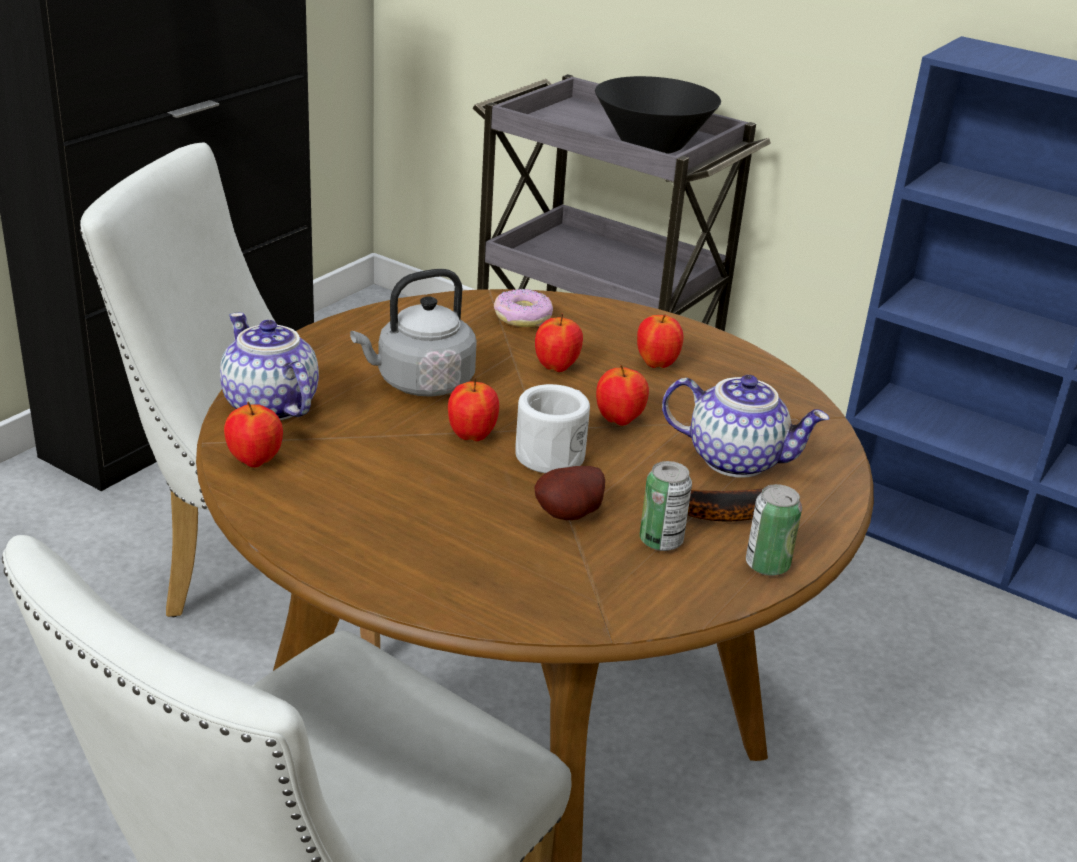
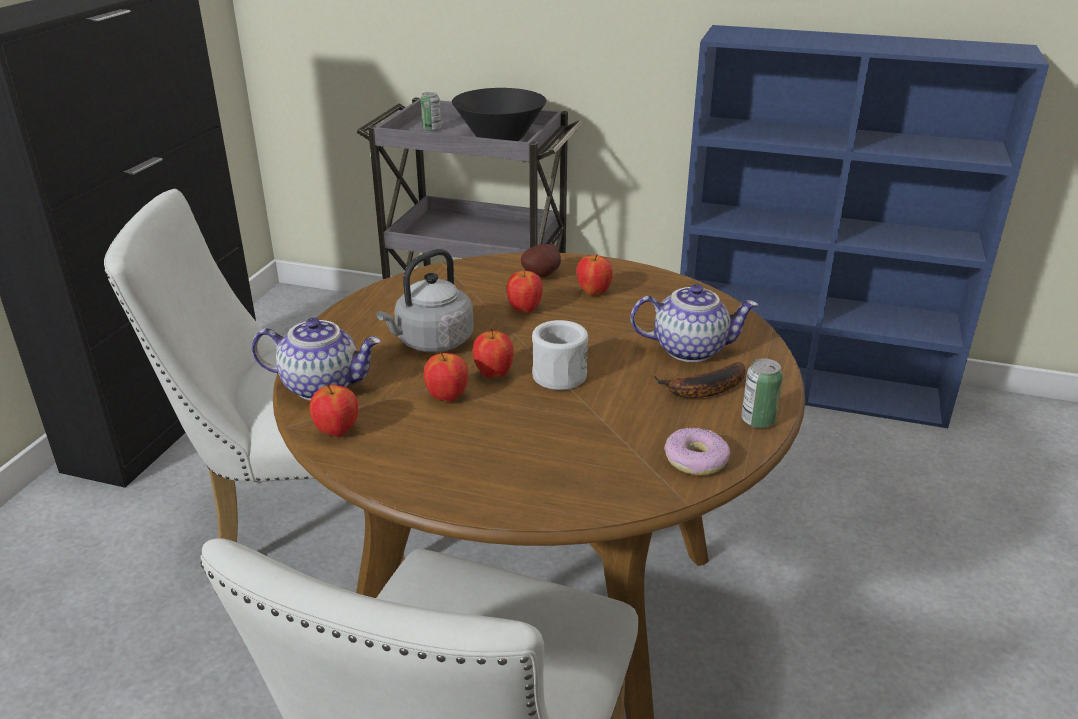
camera: 15 degrees left, 0 degrees up
(268, 406) = (323, 386): teapot -> teapot turned 150 degrees clockwise
(522, 317) = (477, 278): donut -> donut (695, 460)
(572, 516) = (602, 417): potato -> potato (543, 275)
(619, 420) = (592, 339): apple -> apple (447, 397)
(661, 541) = (675, 421): can -> can (431, 129)

